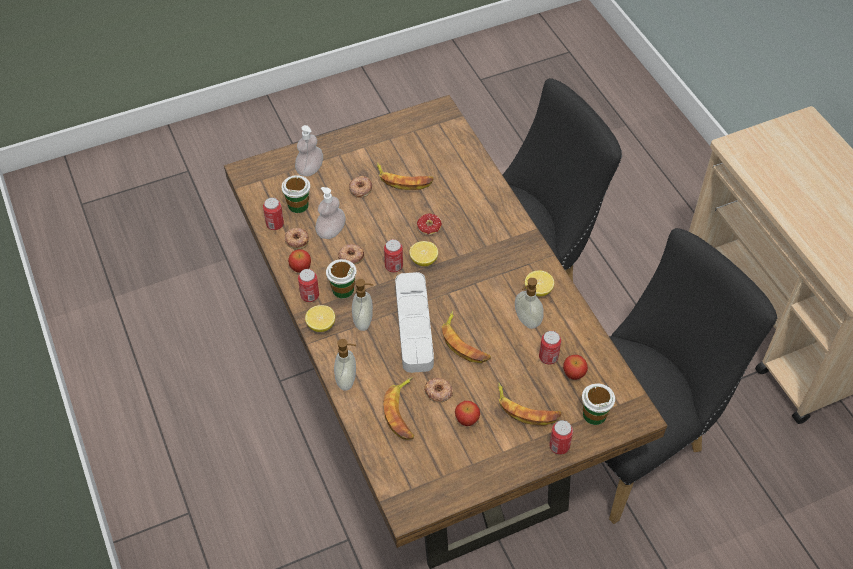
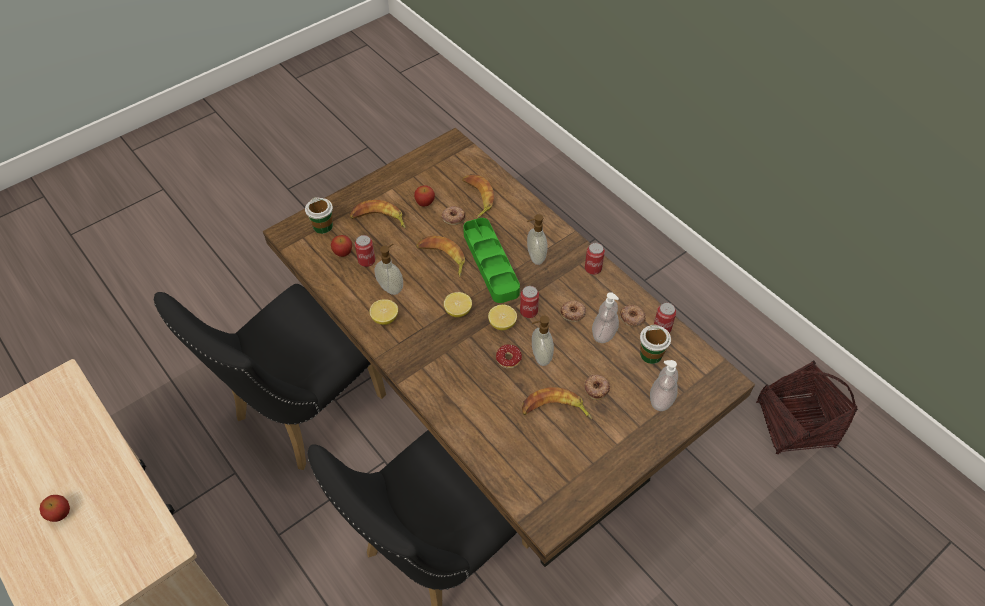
camera: 165 degrees right, 0 degrees up
(136, 315) = (795, 425): none -> basket
(301, 268) = (614, 291): apple -> apple (60, 514)
(321, 325) = (571, 247): lemon -> lemon (458, 311)
(343, 289) = (566, 280): cup -> none
(347, 380) = (529, 210): soap dispenser -> soap dispenser (540, 357)
(414, 325) = (490, 263): grey tray -> green tray
(559, 446) = (349, 199): can -> none

